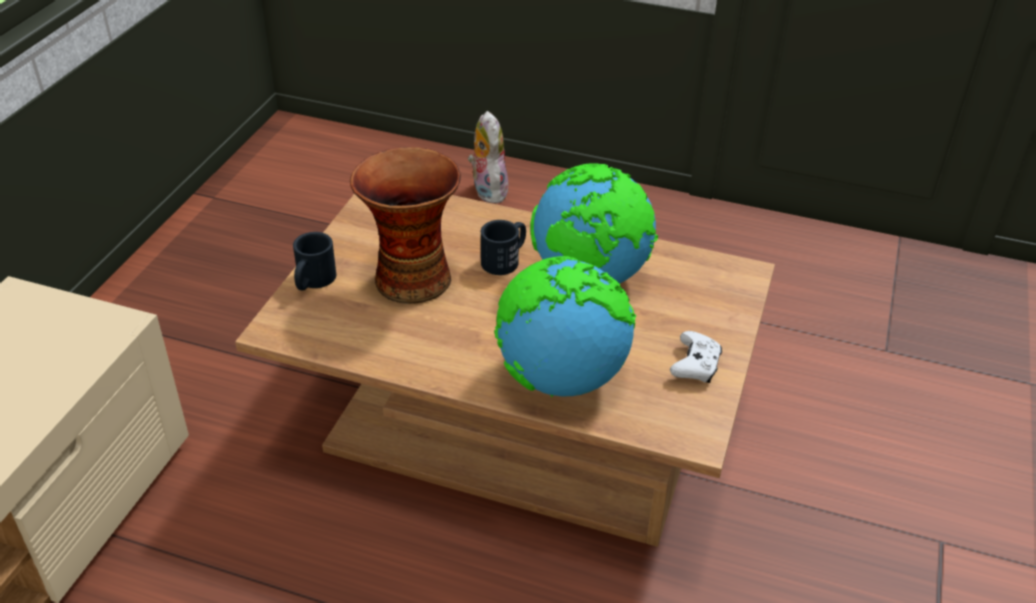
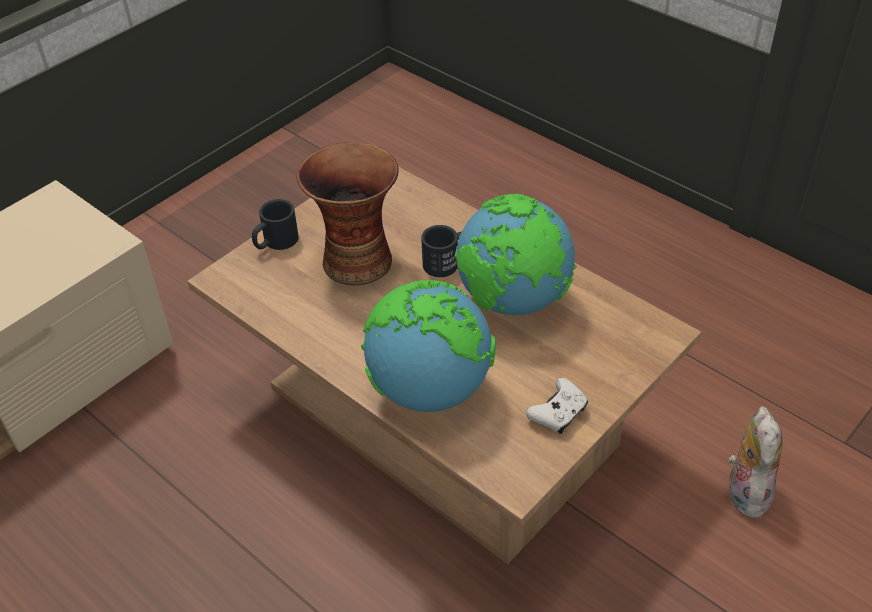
camera: 25 degrees right, 5 degrees up
(487, 190) = (533, 180): plush toy -> plush toy (744, 491)

